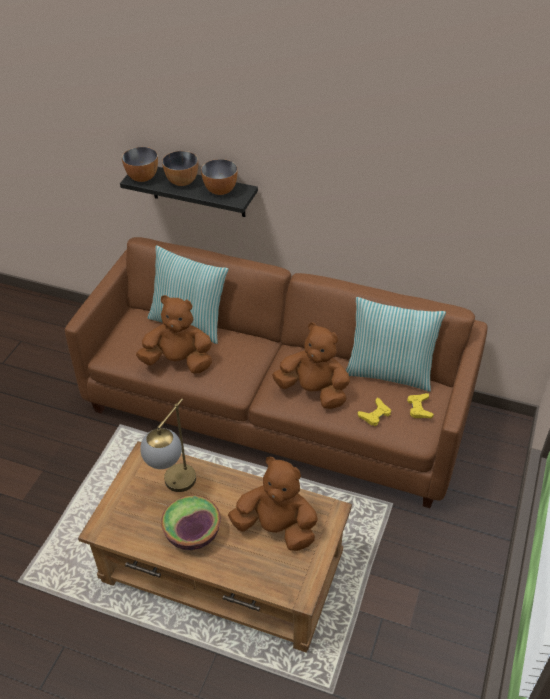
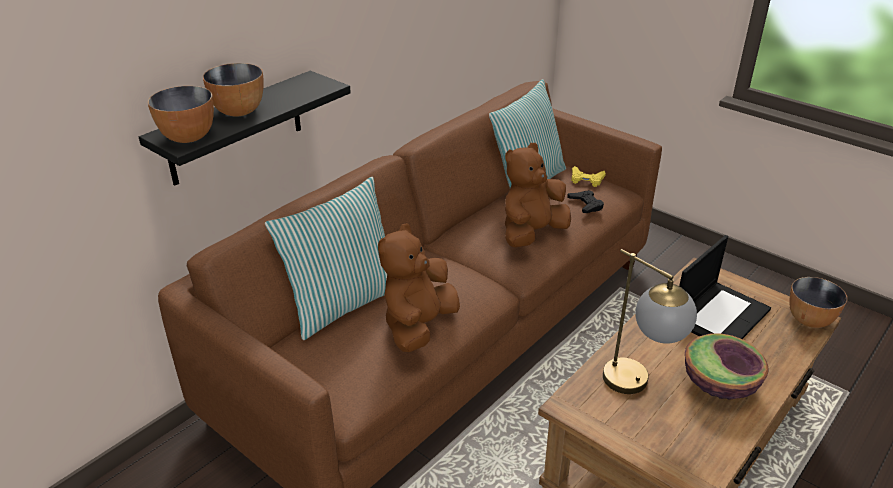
camera: 70 degrees left, 10 degrees down
(220, 190) = (293, 91): bowl -> bowl (810, 320)
(276, 528) = (720, 315): brown plush toy -> laptop
(375, 415) = (586, 205): yellow game controller -> black game controller

